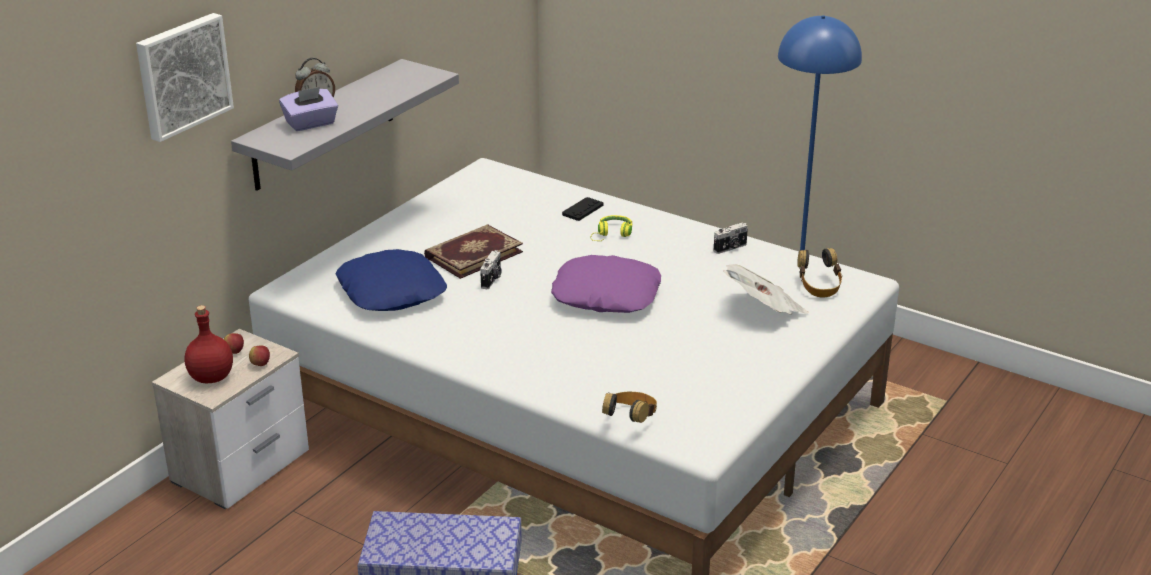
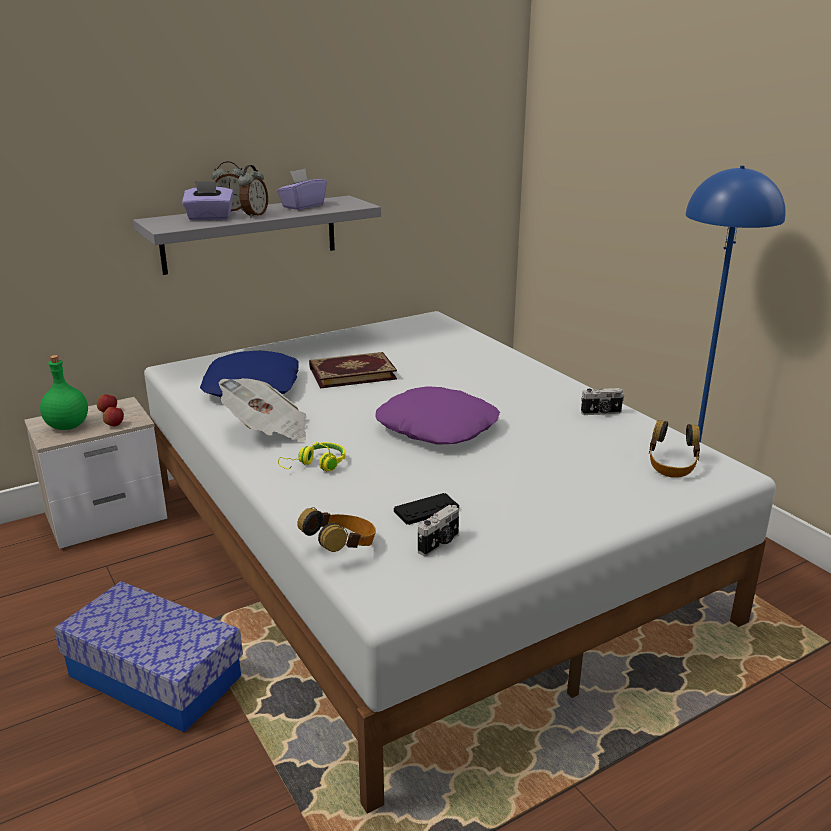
camera: 25 degrees right, 5 degrees down
(182, 75) = (72, 140): picture -> none
(211, 378) = (67, 426): red bottle -> green bottle
(351, 111) = (254, 215): none -> alarm clock
(379, 86) = (302, 206): none -> purple tissue box
(492, 279) = (346, 394): camera -> camera (440, 544)
(582, 210) = (484, 358): black game controller -> black game controller (426, 510)
(612, 234) = (492, 381): yellow headphones -> yellow headphones (316, 465)
(764, 310) = (590, 475): newspaper -> newspaper (267, 431)

